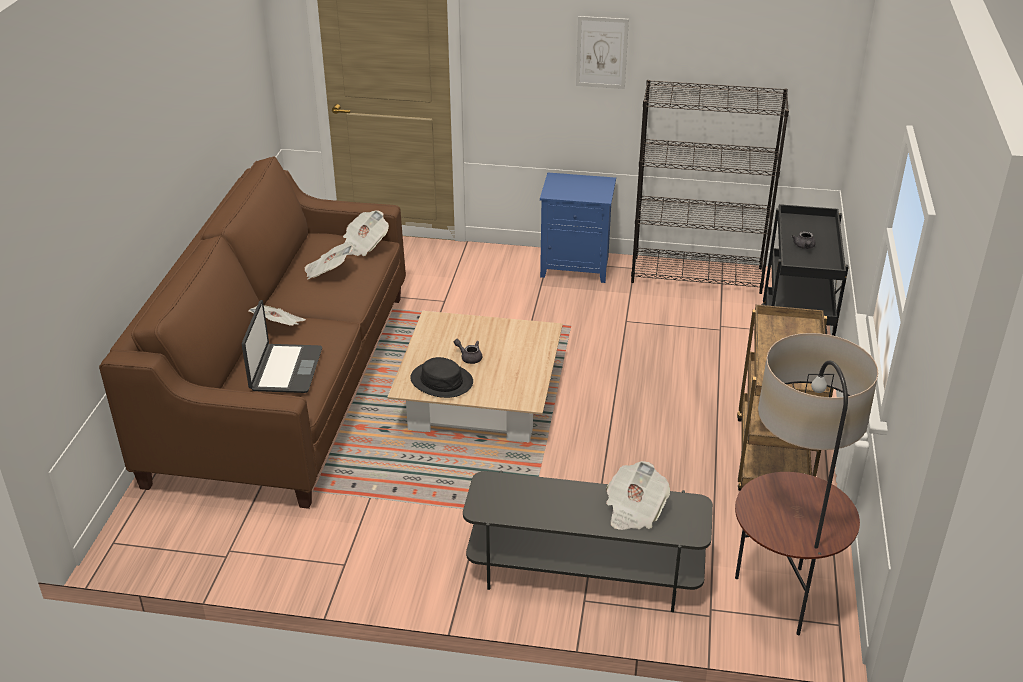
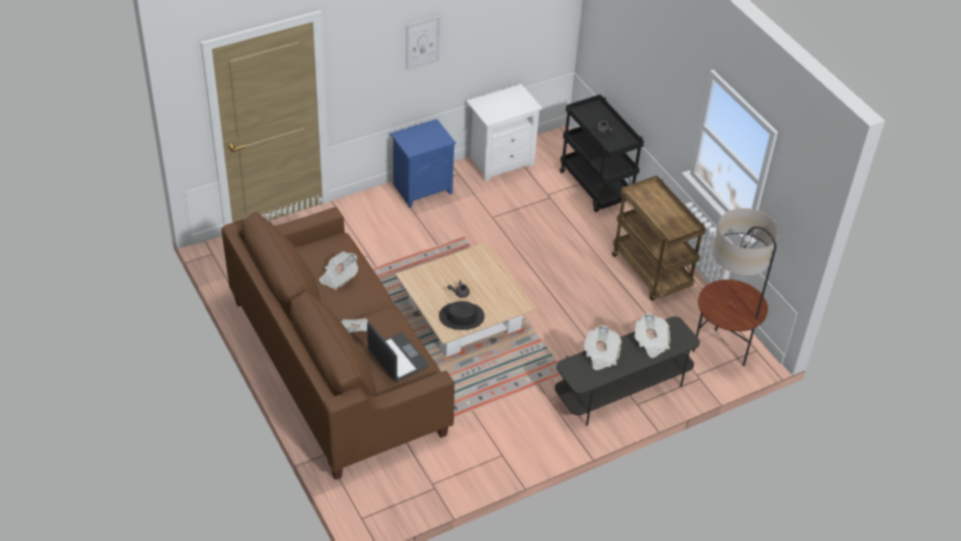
camera: 40 degrees left, 10 degrees up
(363, 246) = (336, 246): newspaper -> newspaper (601, 355)
(697, 275) = (500, 161): black bookcase -> white nightstand

